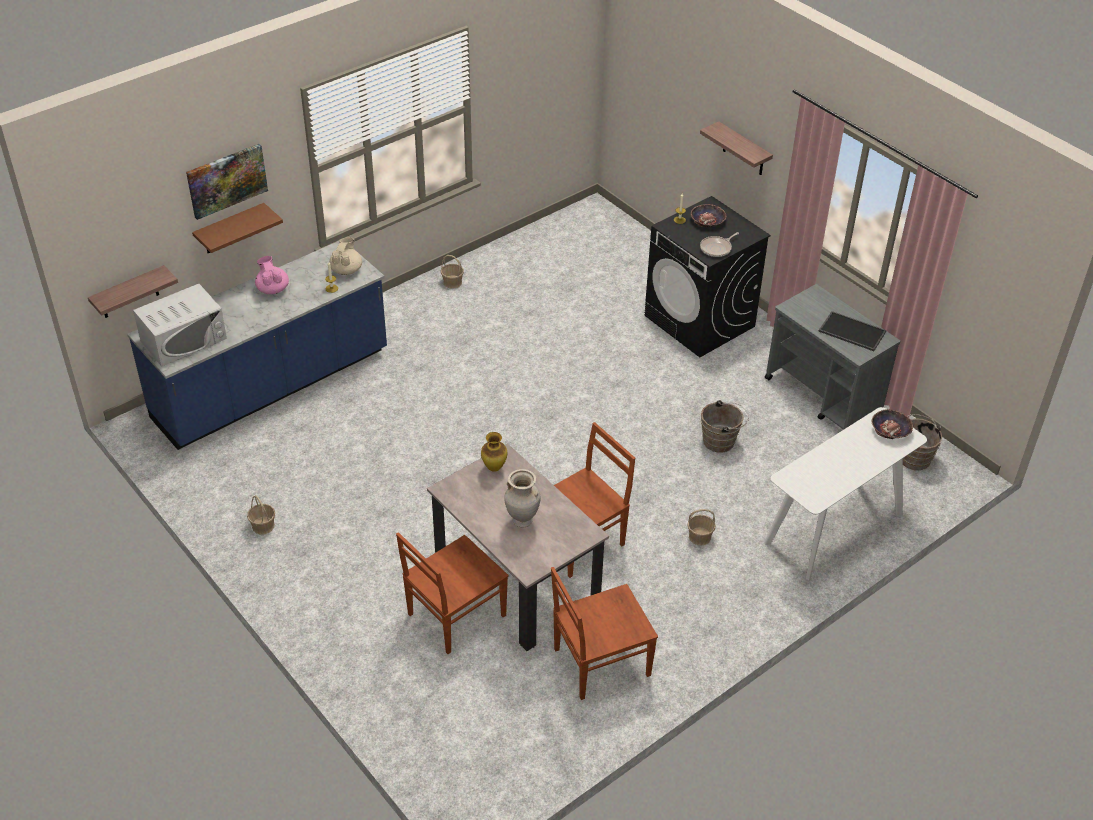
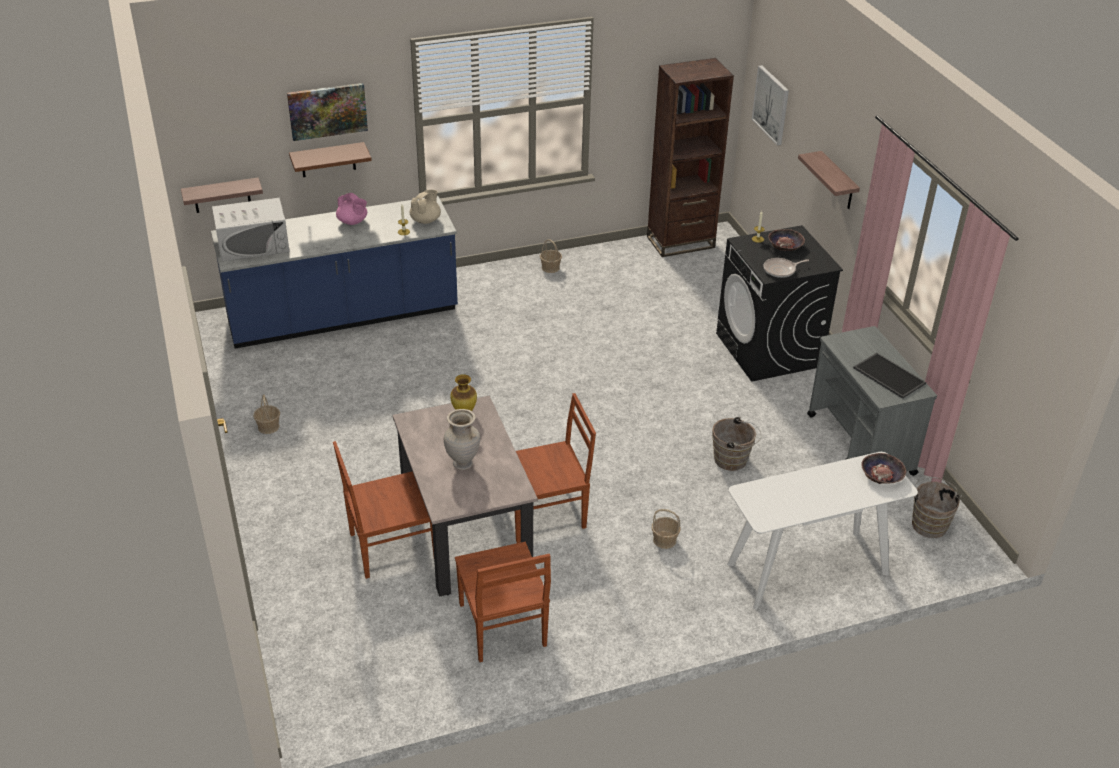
camera: 20 degrees right, 5 degrees down
(272, 289) = (353, 222): pink teapot -> pink teapot turned 135 degrees clockwise
(564, 225) = (680, 242): none -> brown bookcase
(599, 663) = (502, 627): brown chair -> brown chair turned 105 degrees counterclockwise
(645, 78) = (771, 105): none -> picture

